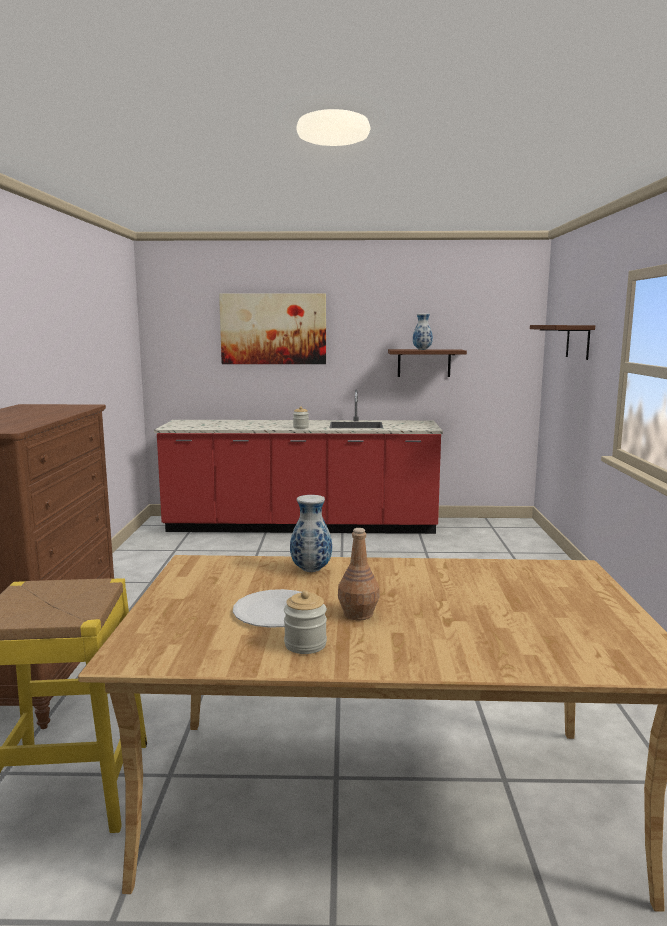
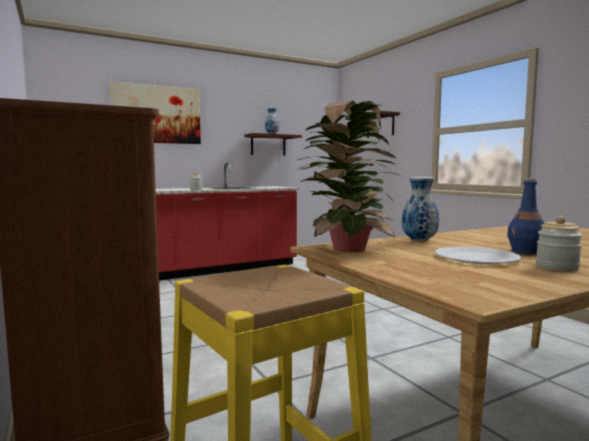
camera: 30 degrees left, 5 degrees down
(203, 570) = (346, 250): none -> potted plant
(358, 614) = (526, 252): brown bottle -> blue bottle

